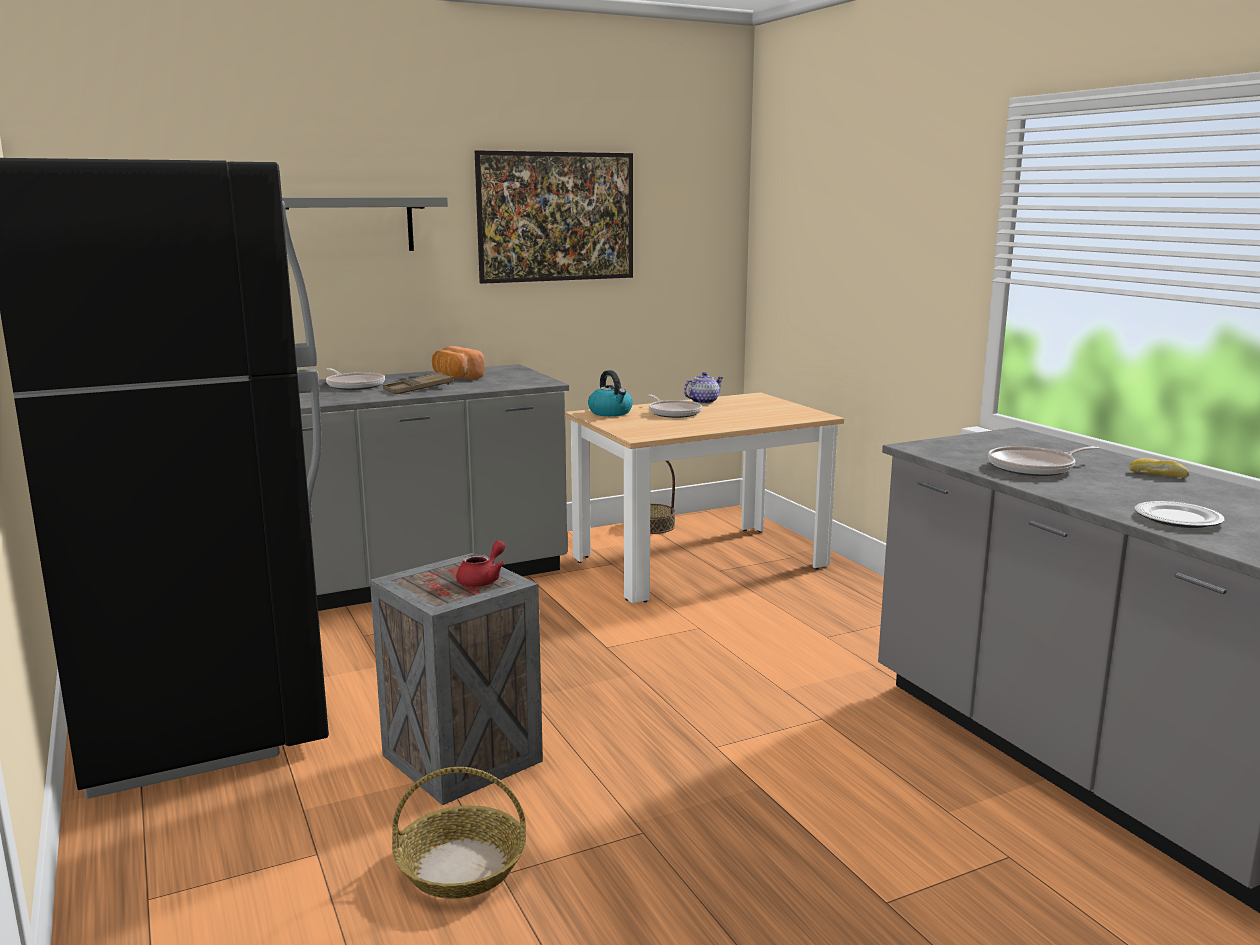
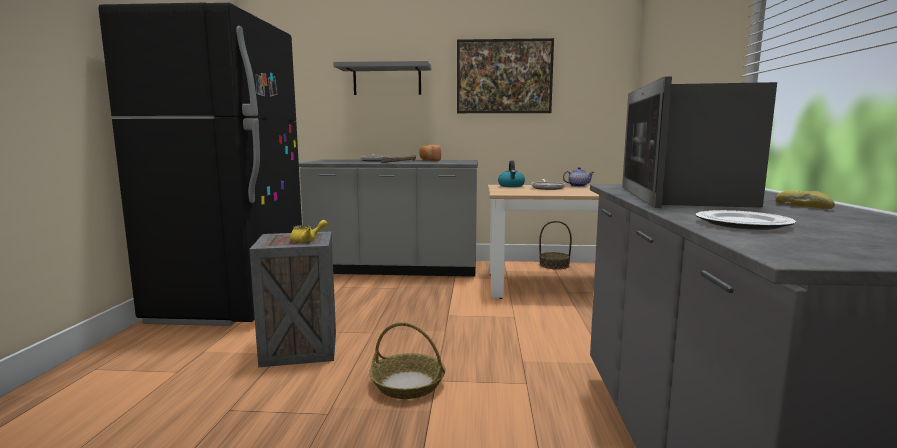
camera: 30 degrees right, 5 degrees down
(460, 867) = (218, 399): basket -> basket (407, 384)
(483, 580) = (307, 240): red teapot -> yellow teapot
(1035, 468) = (682, 196): frying pan -> microwave

